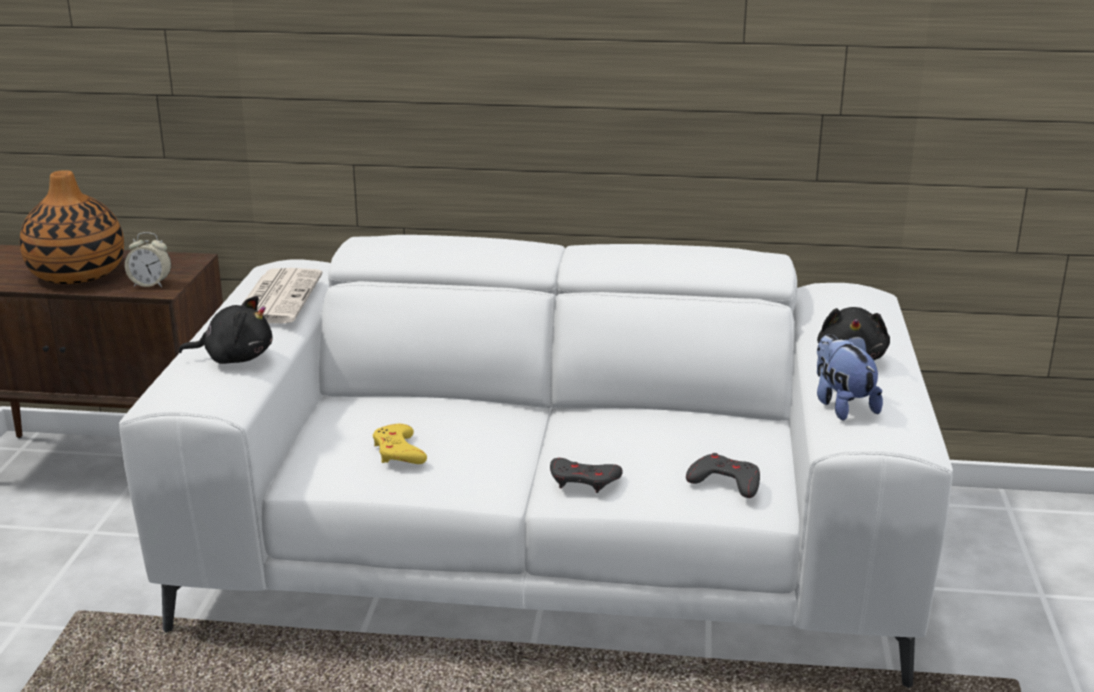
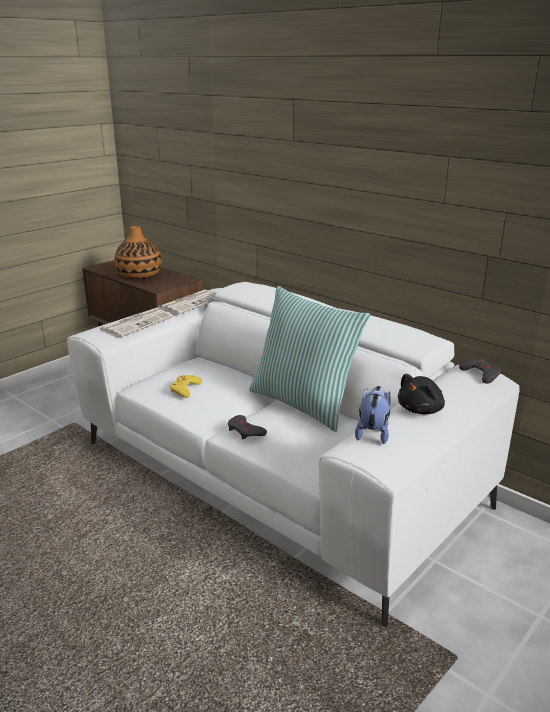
camera: 35 degrees right, 0 degrees up
(150, 284) = (157, 286): alarm clock -> none
(235, 358) = (137, 323): black plush toy -> newspaper
(607, 414) = (304, 403): none -> pillow
(725, 482) = (311, 457): grey game controller -> grey game controller (480, 374)

